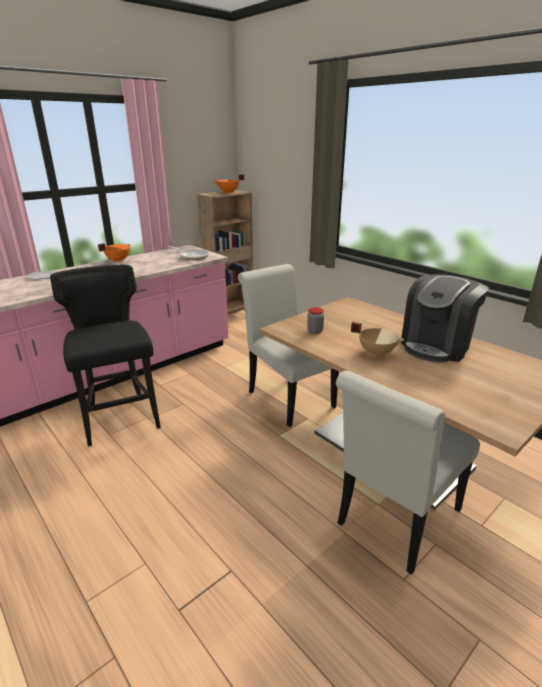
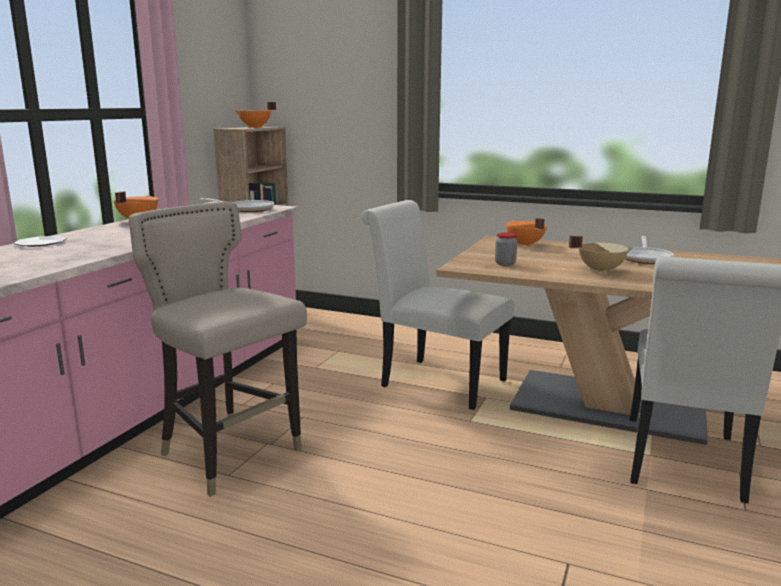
camera: 25 degrees left, 10 degrees down
(121, 420) = (230, 455): black stool -> beige stool
(361, 312) = (524, 244): none -> orange cooking pot
(436, 345) = (646, 258): coffee machine -> frying pan

